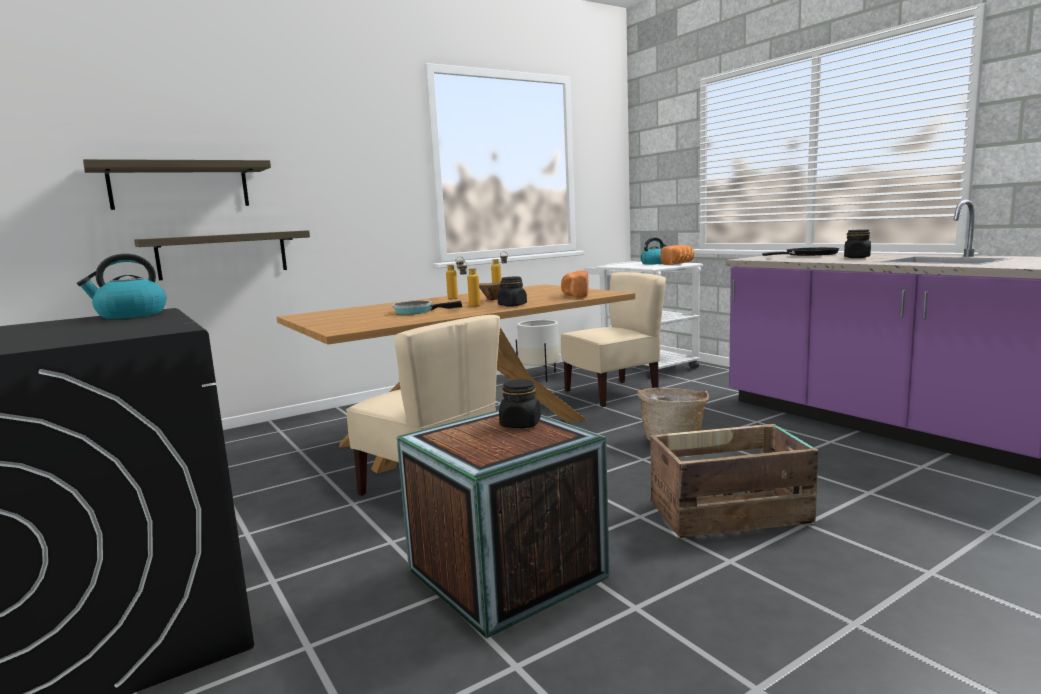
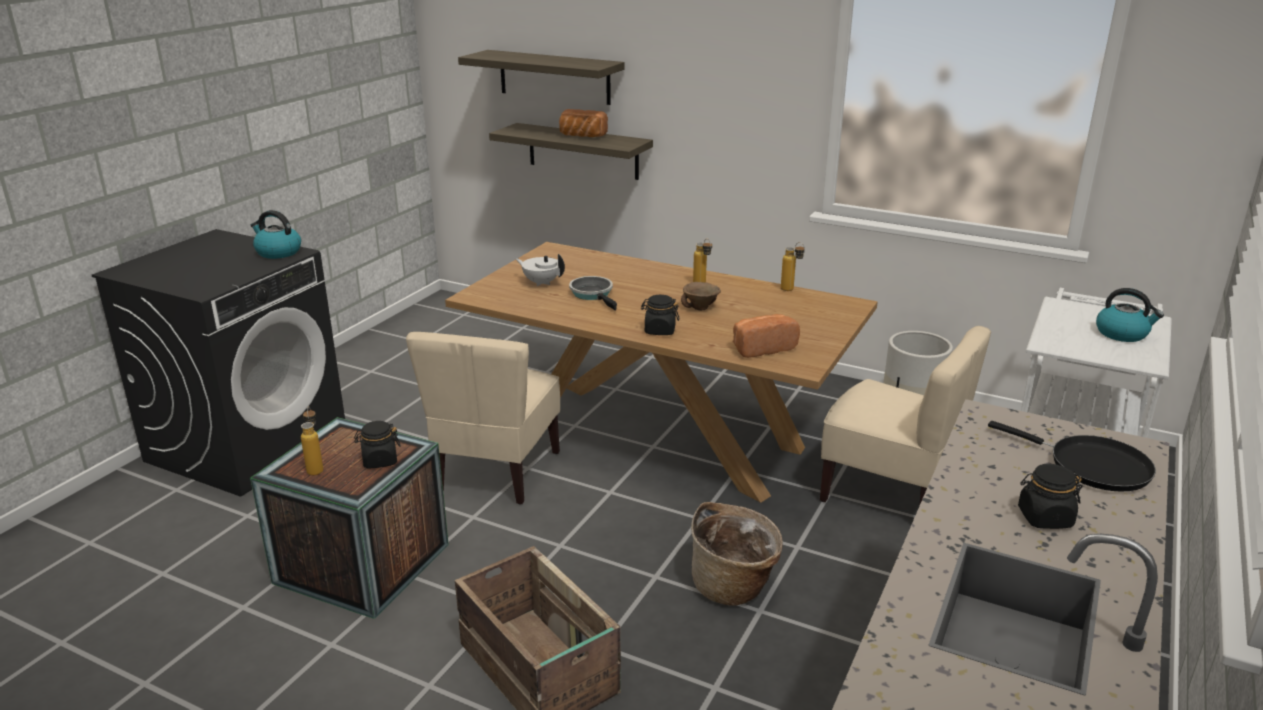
camera: 60 degrees right, 15 degrees up
(361, 318) = (541, 282): none -> white teapot
(470, 306) = (643, 310): bottle -> bottle (316, 468)
(679, 264) = (1127, 356): bread -> bread (581, 136)

